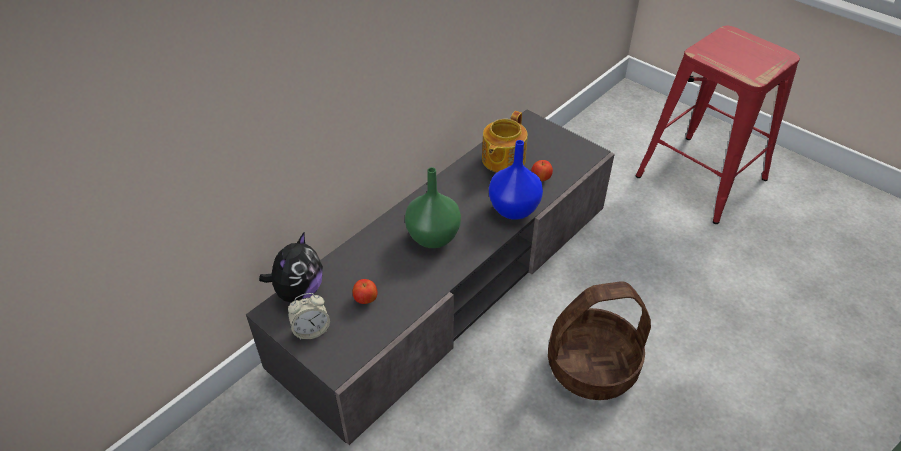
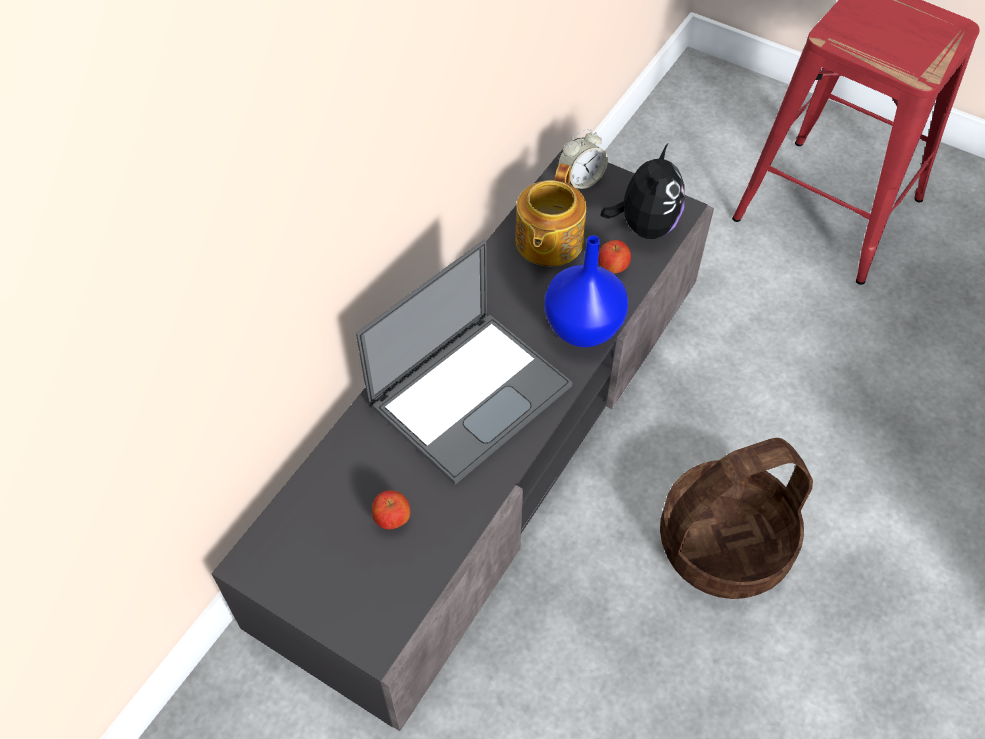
camera: 10 degrees left, 10 degrees up
(298, 291) = (285, 521): plush toy -> plush toy (644, 226)
(311, 330) = (321, 584): alarm clock -> alarm clock (580, 180)
(433, 236) = (471, 393): green vase -> laptop

